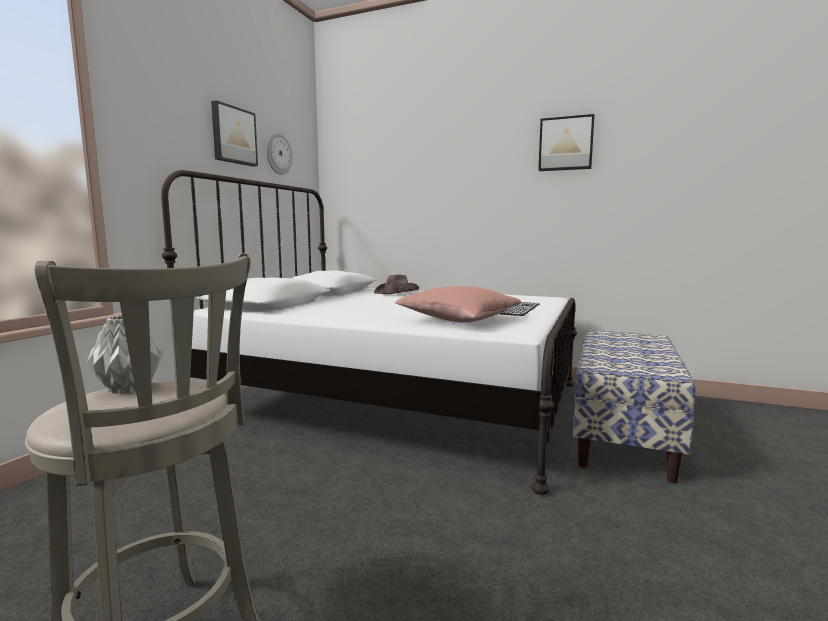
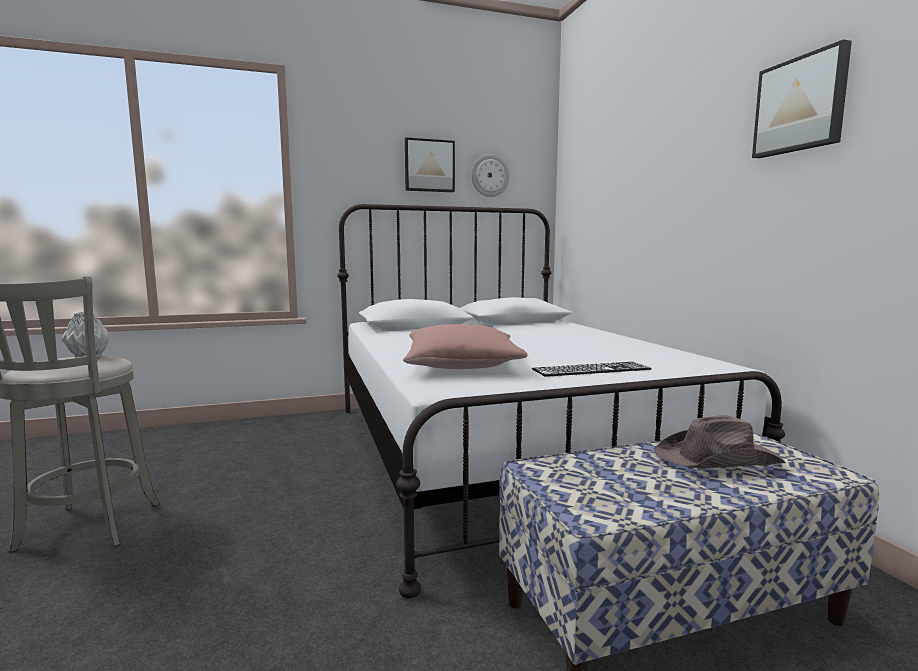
camera: 50 degrees right, 0 degrees up
(397, 292) = (565, 329): brown hat -> brown hat (718, 459)

